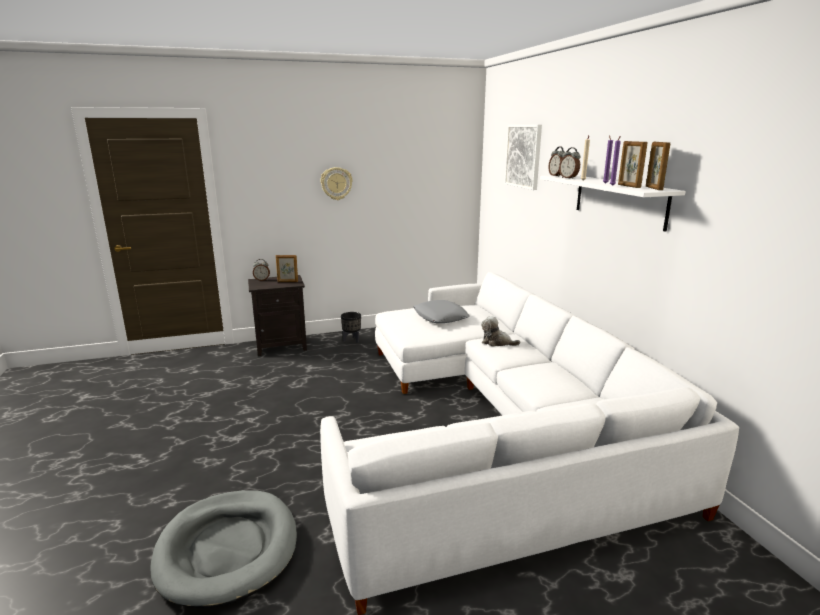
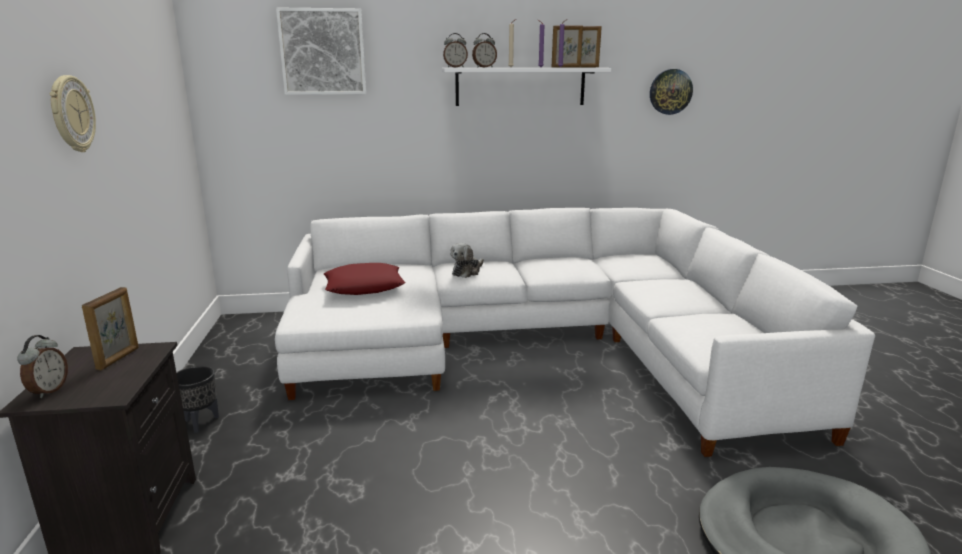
camera: 80 degrees left, 0 degrees up
(440, 317) = (364, 286): grey pillow -> red pillow
(768, 238) = (670, 91): none -> wall clock

